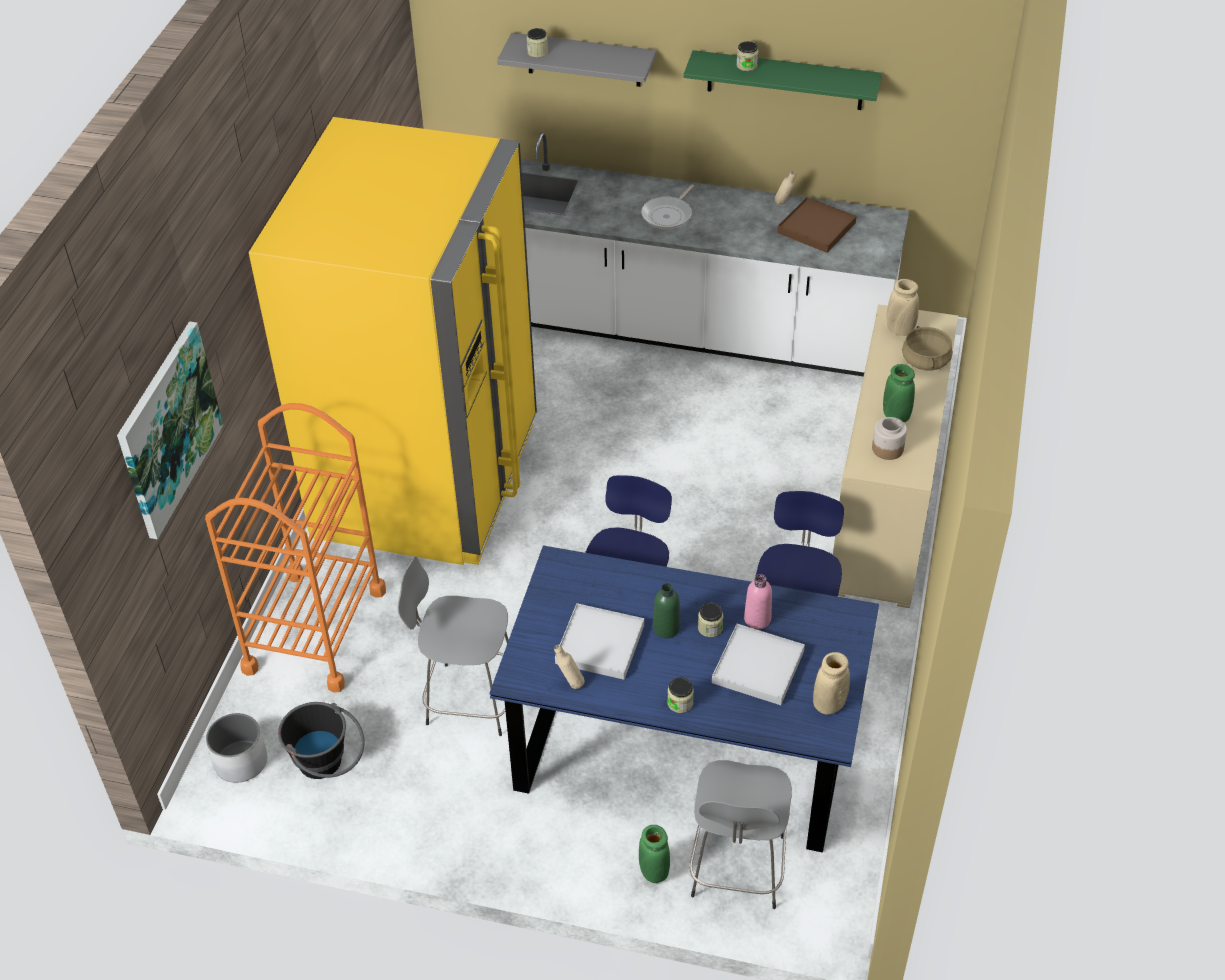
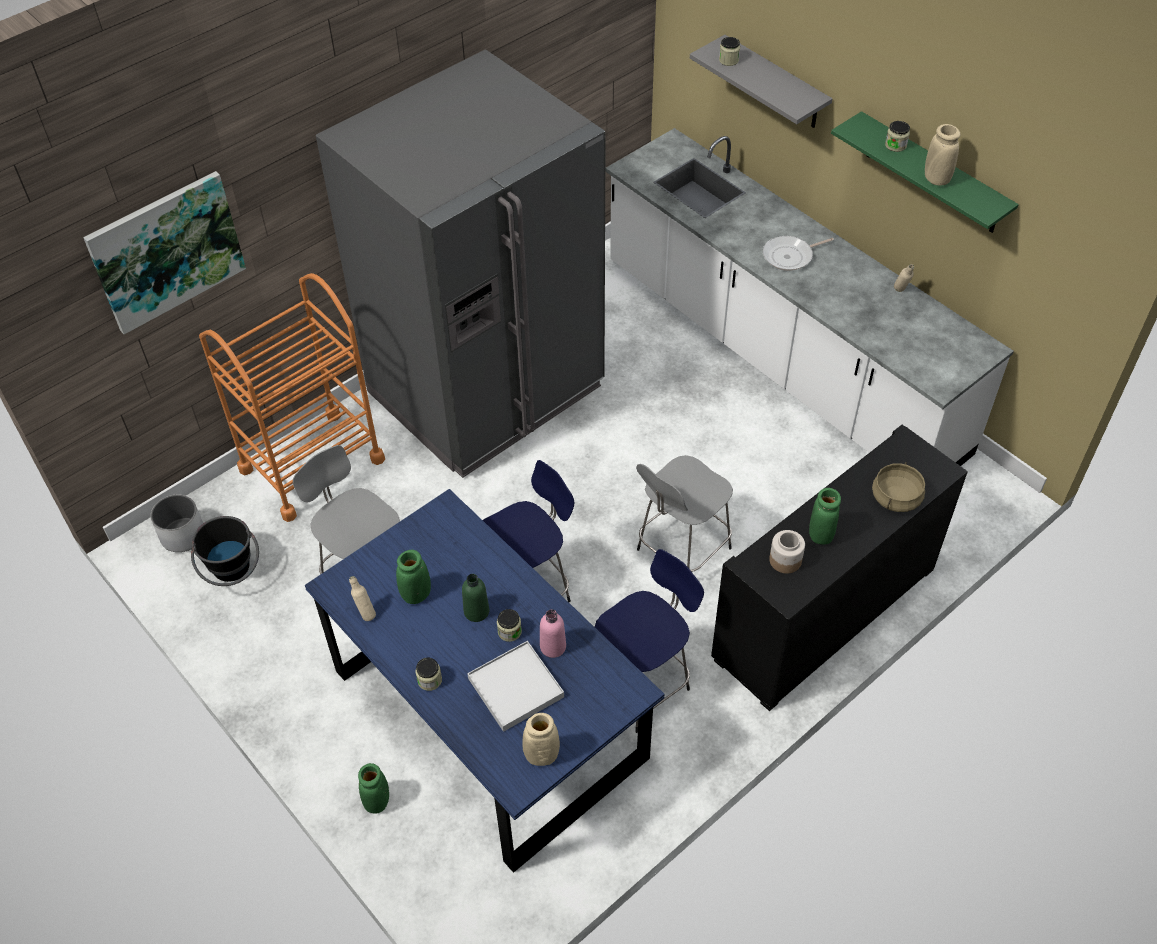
camera: 35 degrees right, 5 degrees up
(427, 480) = (485, 390): yellow fridge -> grey fridge
(600, 644) = (416, 594): white tray -> green vase
(737, 870) = (437, 842): grey stool -> grey stool (681, 551)
(816, 228) = (910, 327): brown tray -> none
(885, 510) = (824, 613): beige cabinet -> black cabinet
(900, 329) = (899, 457): beige vase -> beige vase (936, 179)

